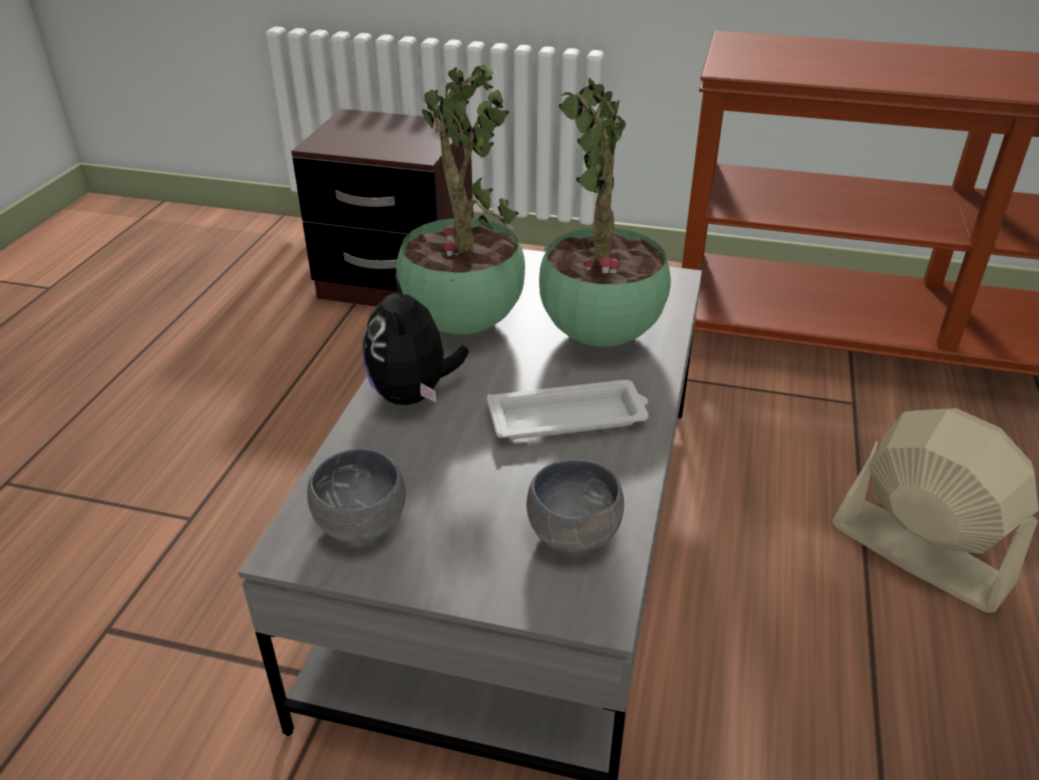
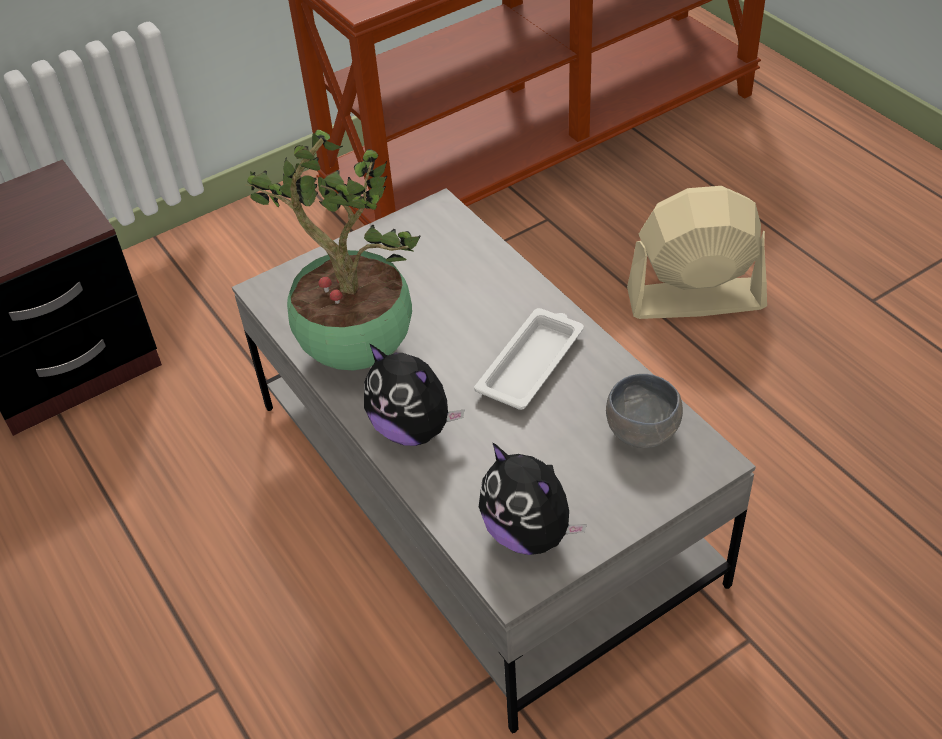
camera: 45 degrees left, 10 degrees up
(363, 527) = (529, 533): grey bowl -> plush toy
(600, 338) = (463, 291): potted plant -> none

